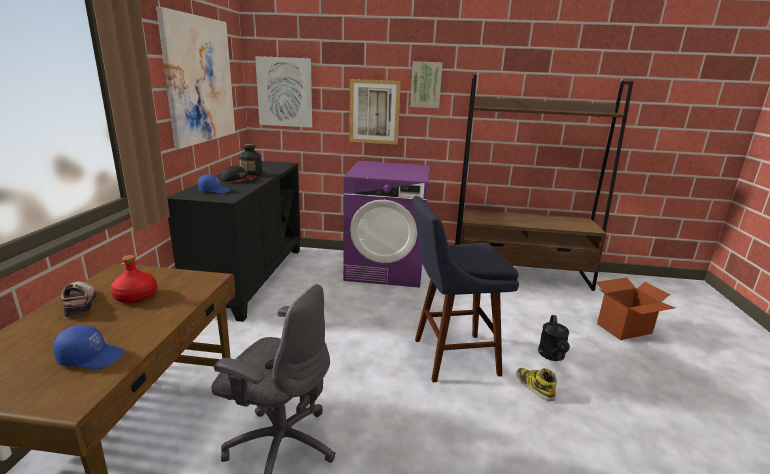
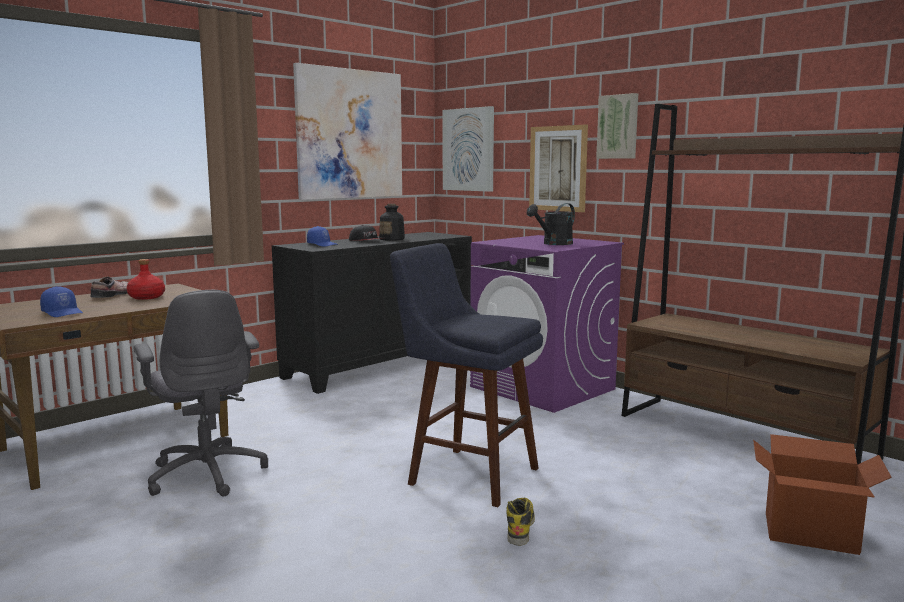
camera: 40 degrees right, 10 degrees down
(552, 356) = (607, 516): black watering can -> black watering can (554, 244)

